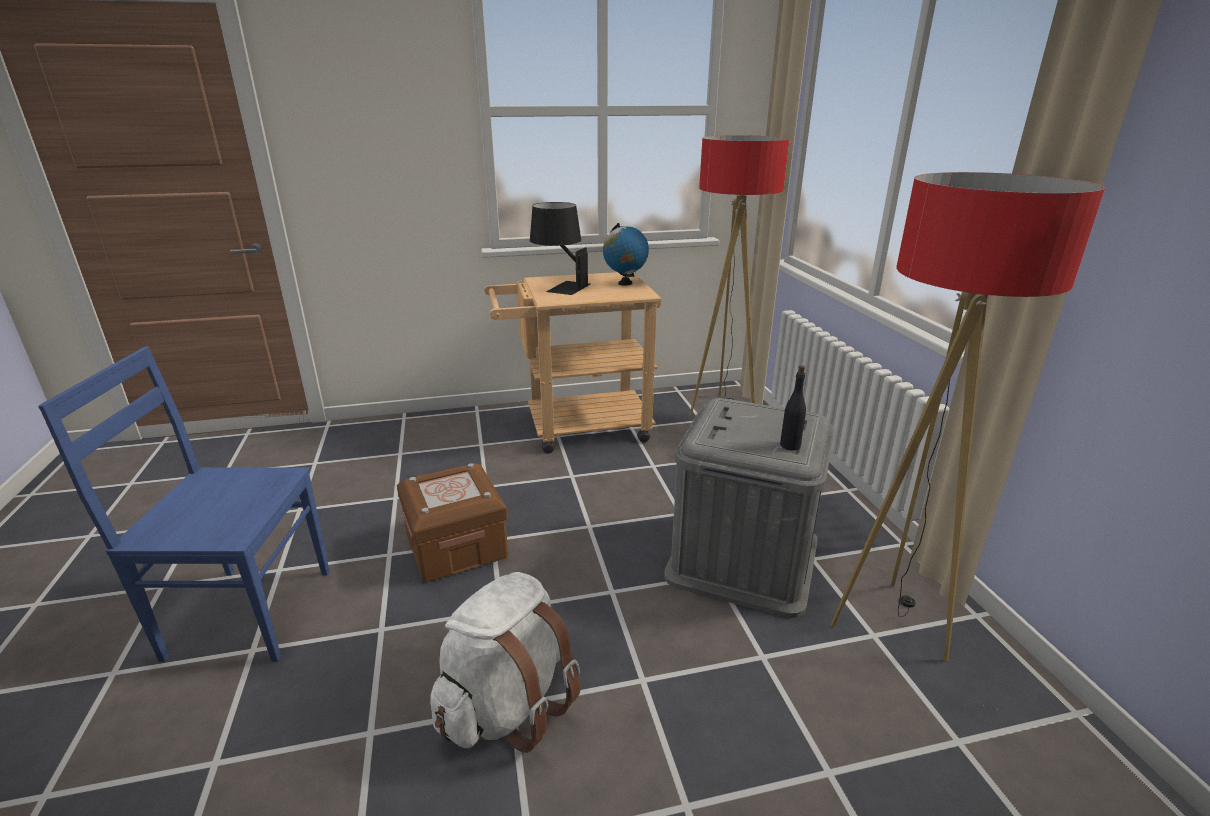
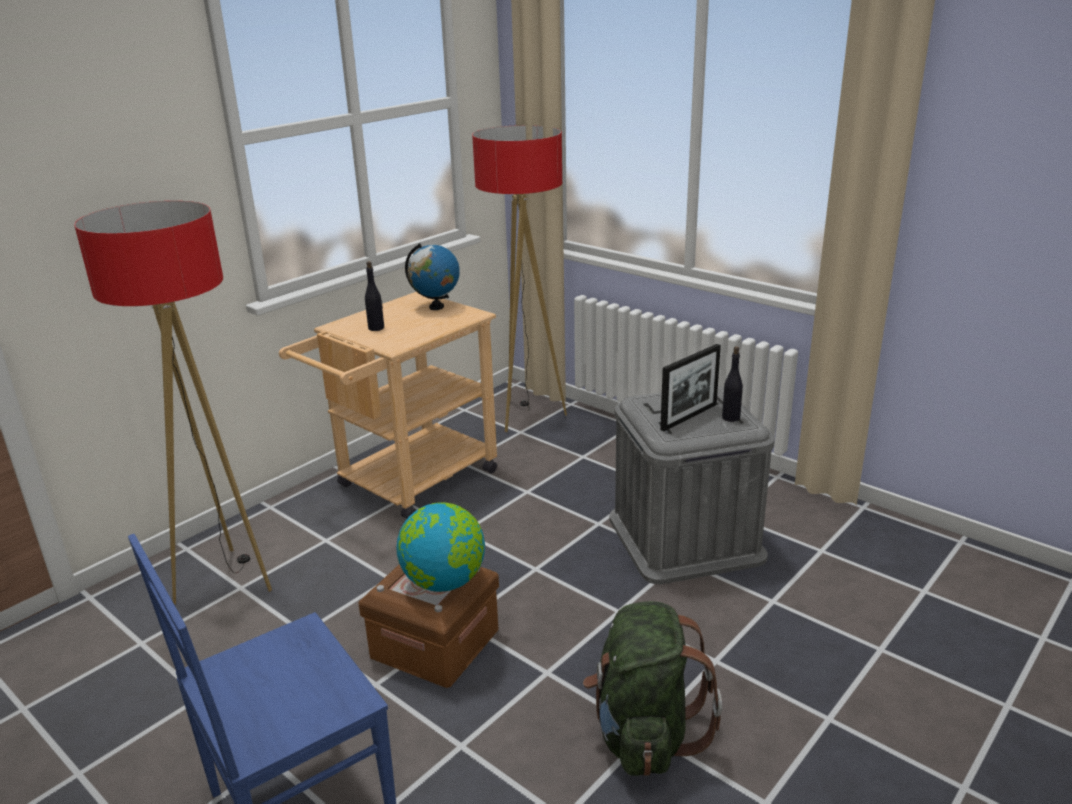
camera: 35 degrees left, 0 degrees up
(455, 494) = (444, 582): none -> globe
(508, 706) = (644, 734): white backpack -> green backpack
(560, 286) = (376, 328): black table lamp -> black bottle
(748, 431) = (689, 417): none -> picture frame
(889, 622) = (821, 536): floor lamp -> floor lamp (226, 580)

